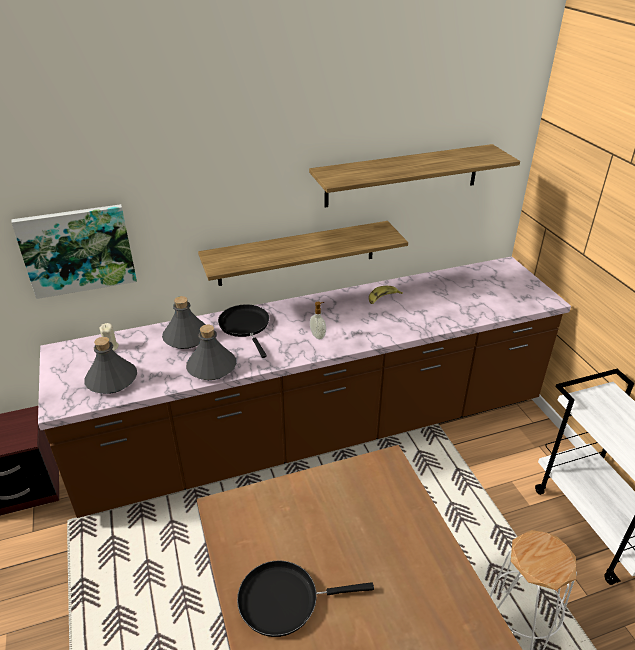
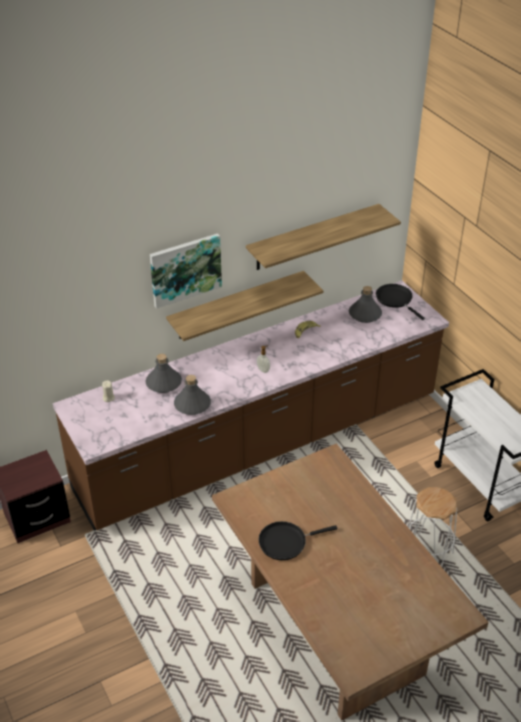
camera: 10 degrees left, 5 degrees up
(77, 250) = (83, 329): picture -> picture (185, 269)
(111, 380) = (122, 423): grey bottle -> grey bottle (364, 314)
(245, 326) = (205, 368): black frying pan -> black frying pan (396, 299)

